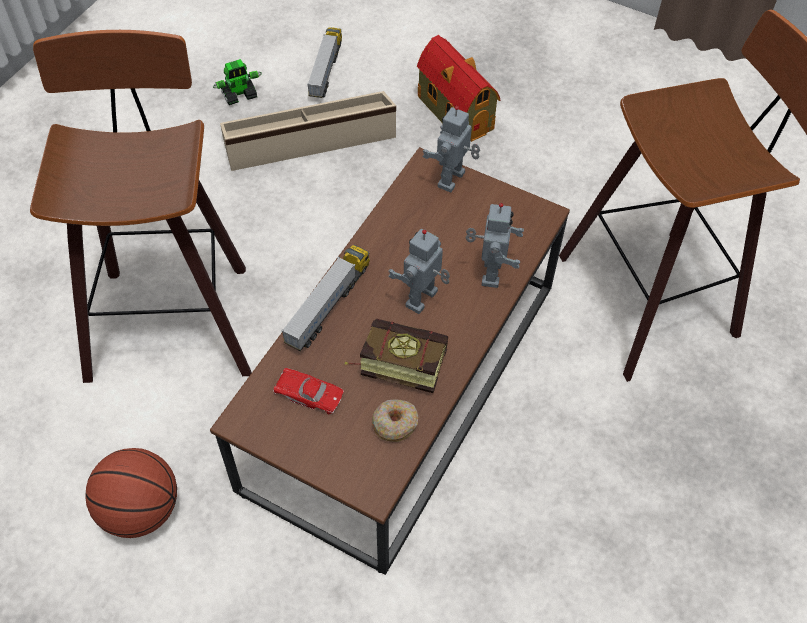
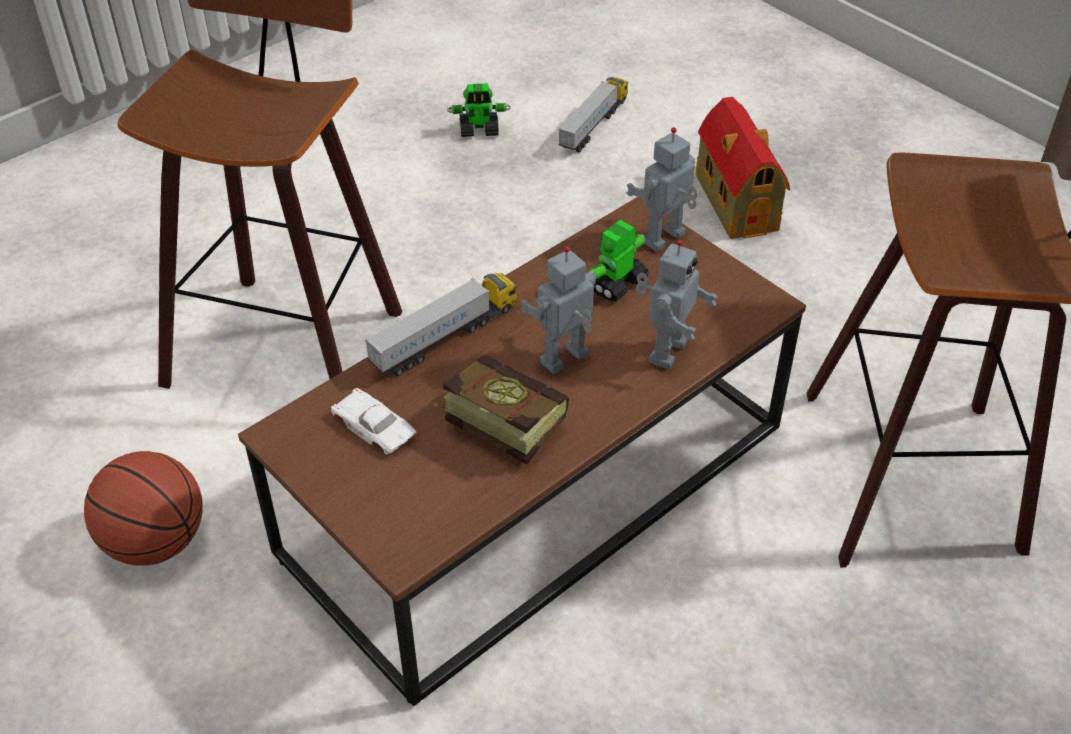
camera: 20 degrees right, 10 degrees down
(309, 394) = (374, 426): red toy car -> white toy car
(310, 139) = (541, 193): beige storage box -> none
(395, 423) = (464, 488): donut -> none
(431, 227) = (614, 283): none -> toy robot

